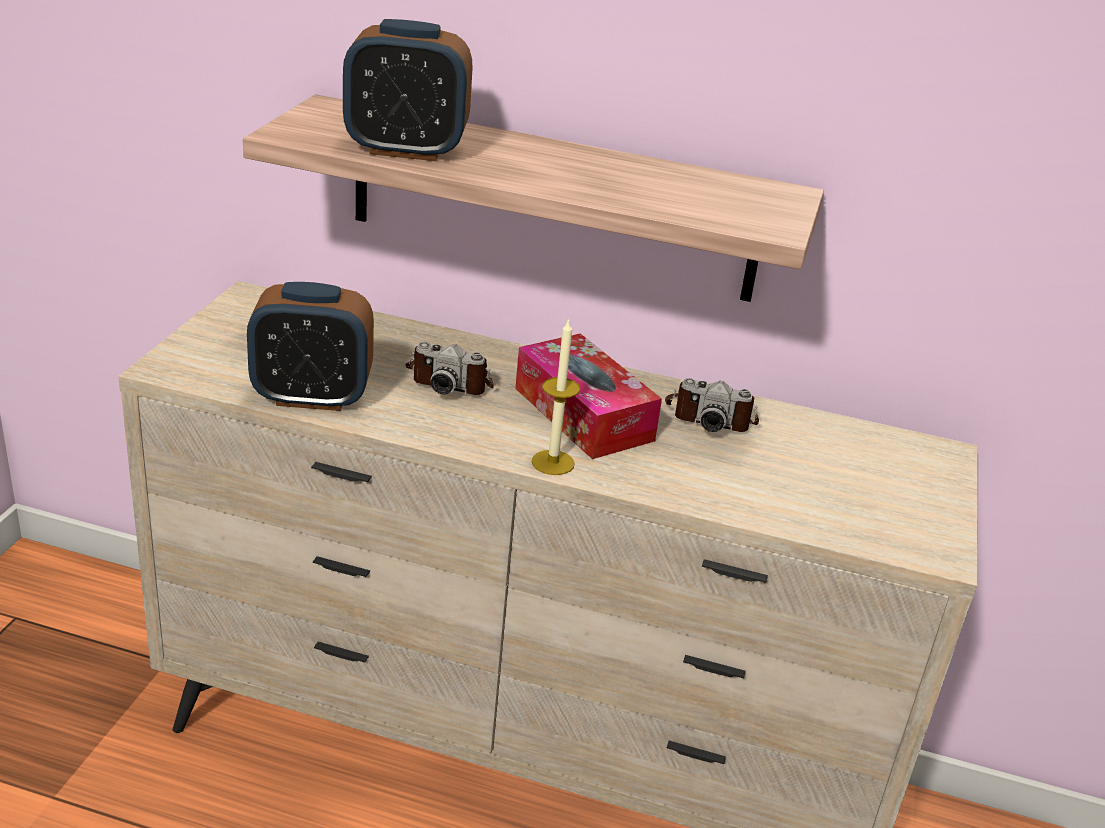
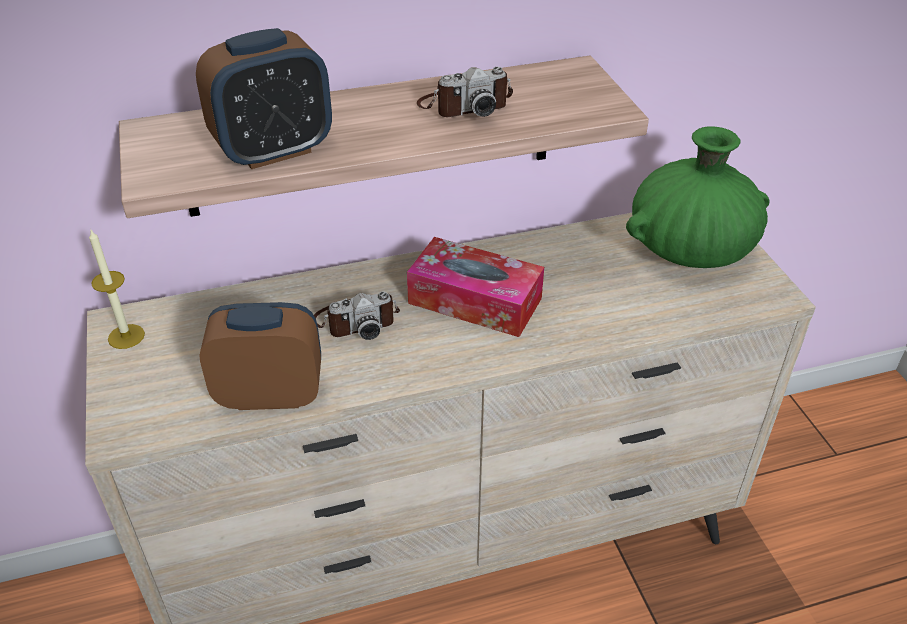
camera: 30 degrees left, 10 degrees up
(312, 397) = (270, 394): alarm clock -> alarm clock turned 150 degrees counterclockwise
(553, 462) = (498, 355): candle -> candle (126, 336)
(710, 416) = (553, 258): camera -> camera (464, 105)
(879, 473) = (689, 250): none -> green vase

